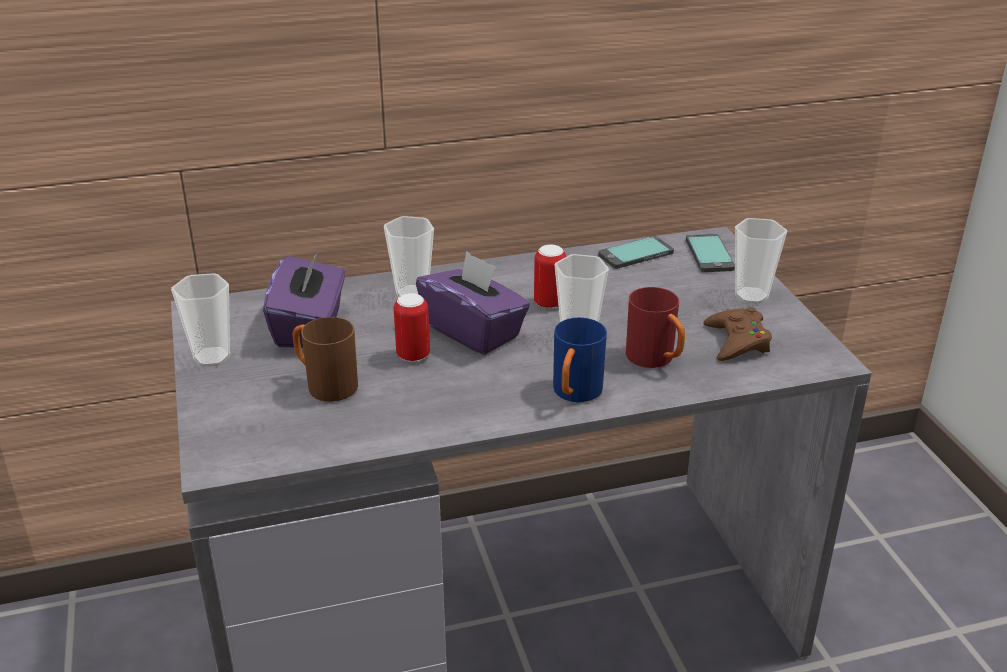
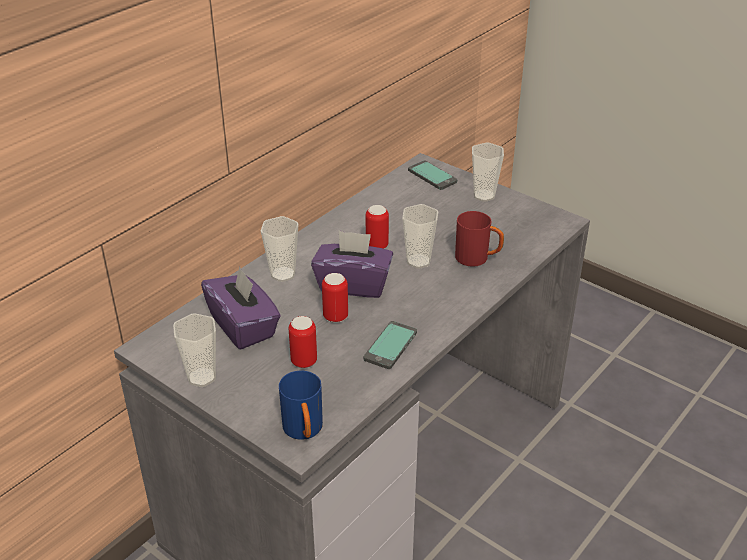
camera: 35 degrees left, 5 degrees up
(325, 385) = (304, 361): brown mug -> can
(574, 395) = (458, 300): blue mug -> blue mug (304, 432)
(636, 254) = (390, 192): phone -> phone (391, 346)
(737, 341) = (507, 228): brown game controller -> none

